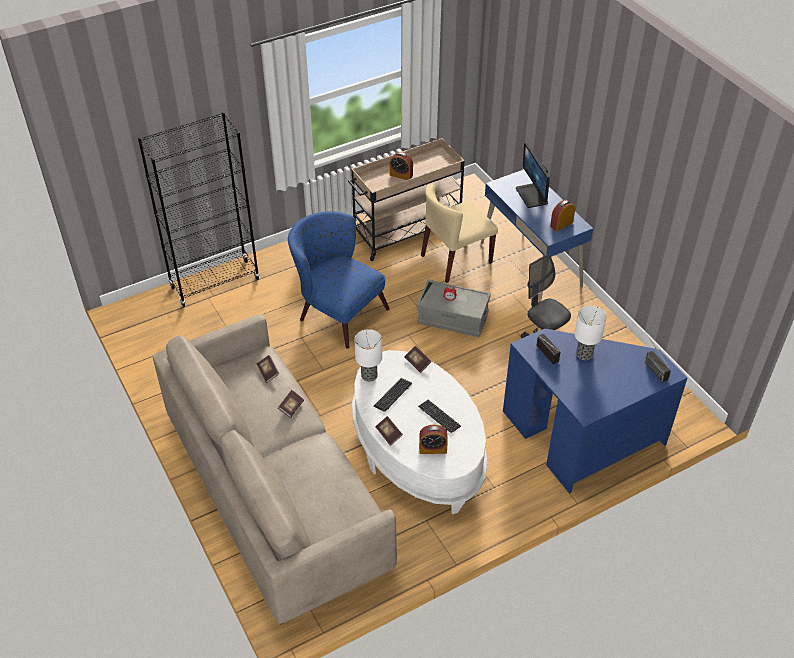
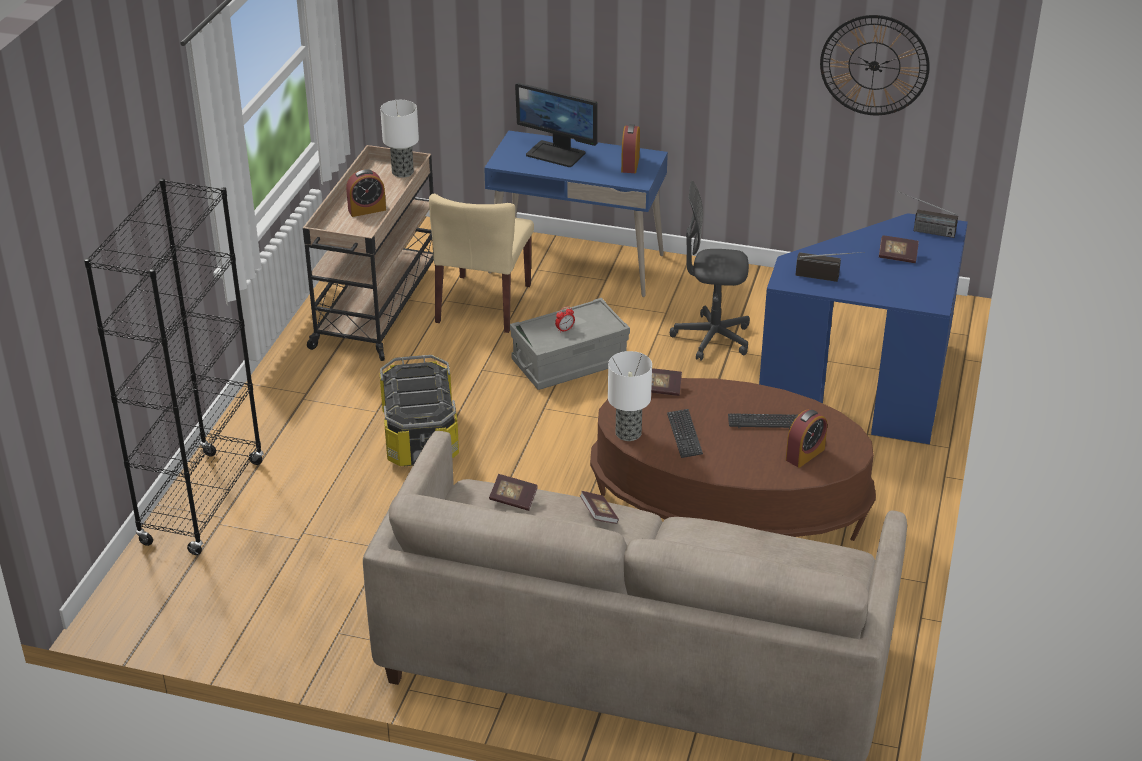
camera: 45 degrees left, 10 degrees down
(337, 311) = (419, 436): blue armchair -> storage box
(388, 434) = (739, 472): book -> book (897, 256)
(417, 451) = (728, 510): white coffee table -> brown coffee table
(583, 354) = (850, 256): table lamp -> table lamp (402, 172)
(703, 243) = (874, 65): none -> wall clock

